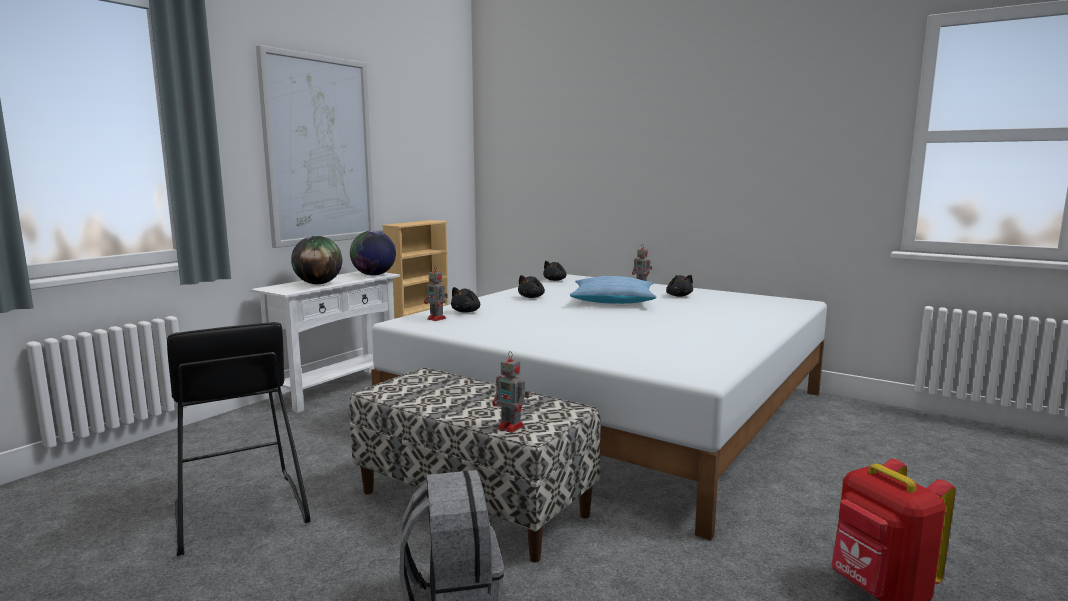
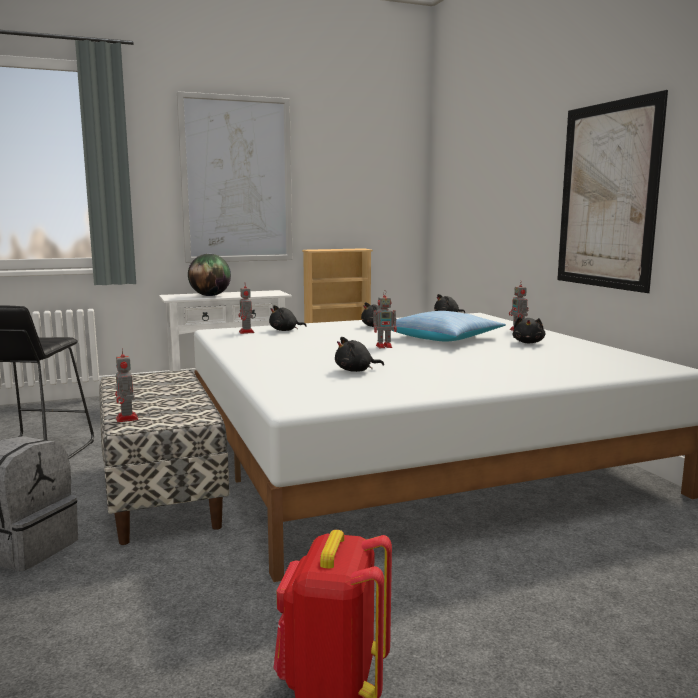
camera: 35 degrees right, 0 degrees up
(374, 275) = (269, 293): globe -> none
(596, 314) = (385, 346): none -> toy robot
(644, 339) = (356, 370): none -> black plush toy
(713, 173) = (607, 196): none -> picture

